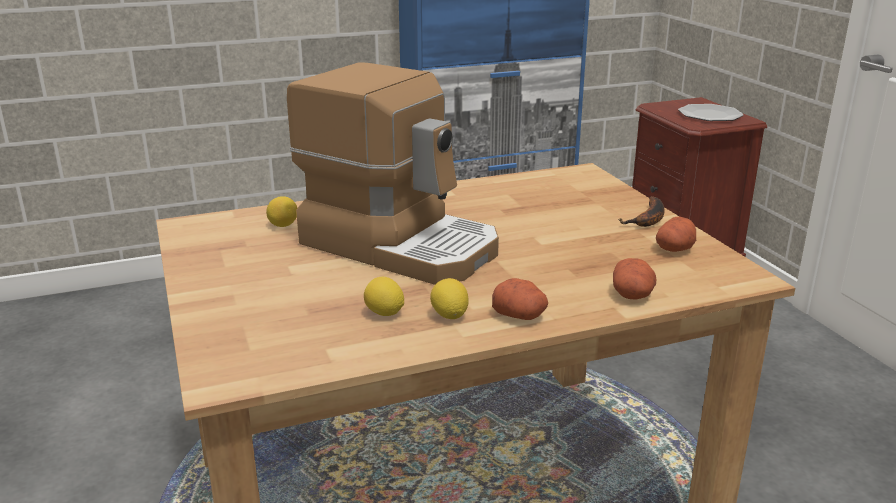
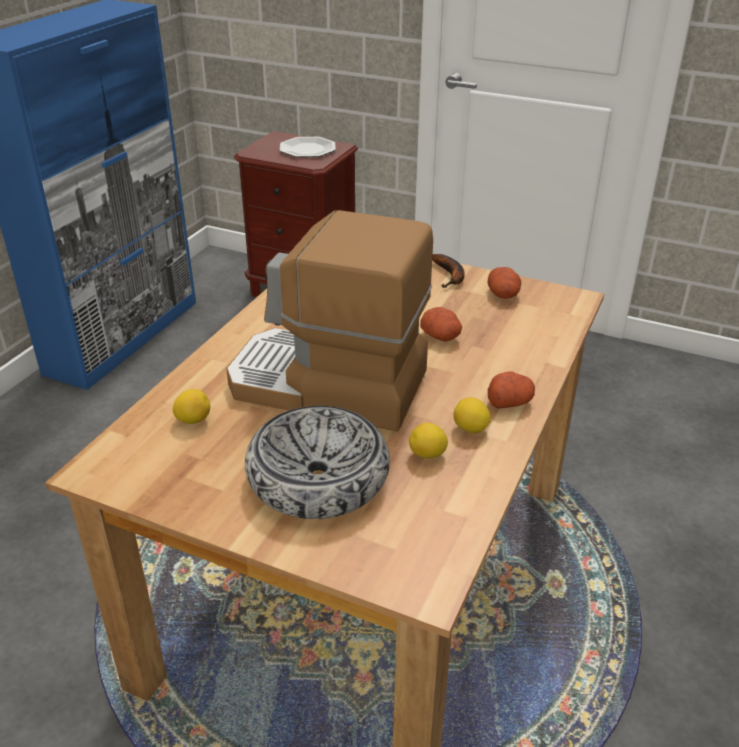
camera: 45 degrees left, 10 degrees up
(288, 288) = (318, 477): none -> bowl
(401, 244) = (327, 385): coffee machine -> coffee machine turned 150 degrees counterclockwise
(632, 295) = (540, 346): potato -> potato (441, 336)

